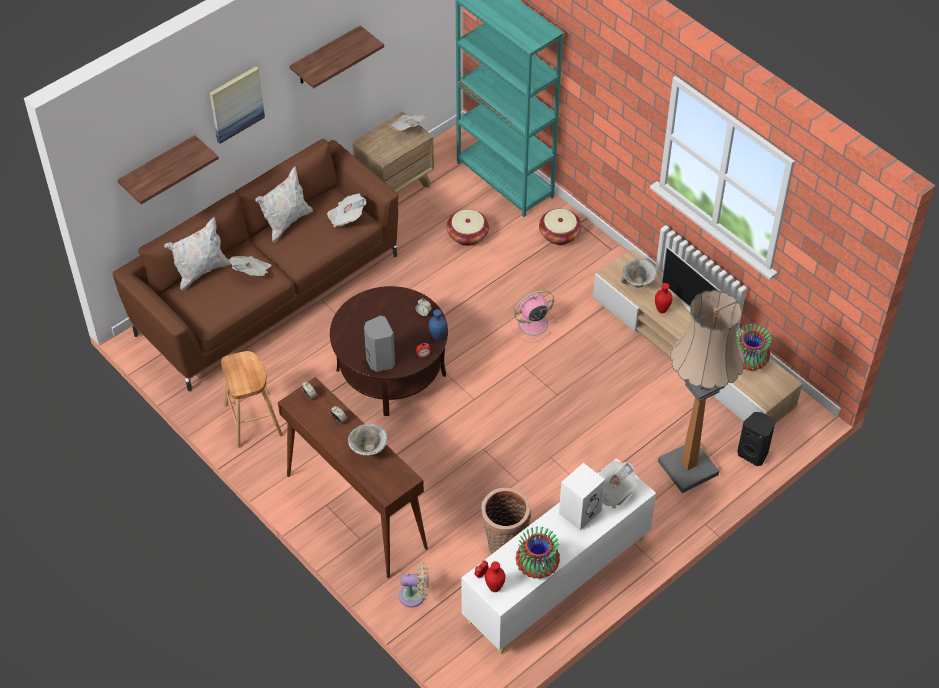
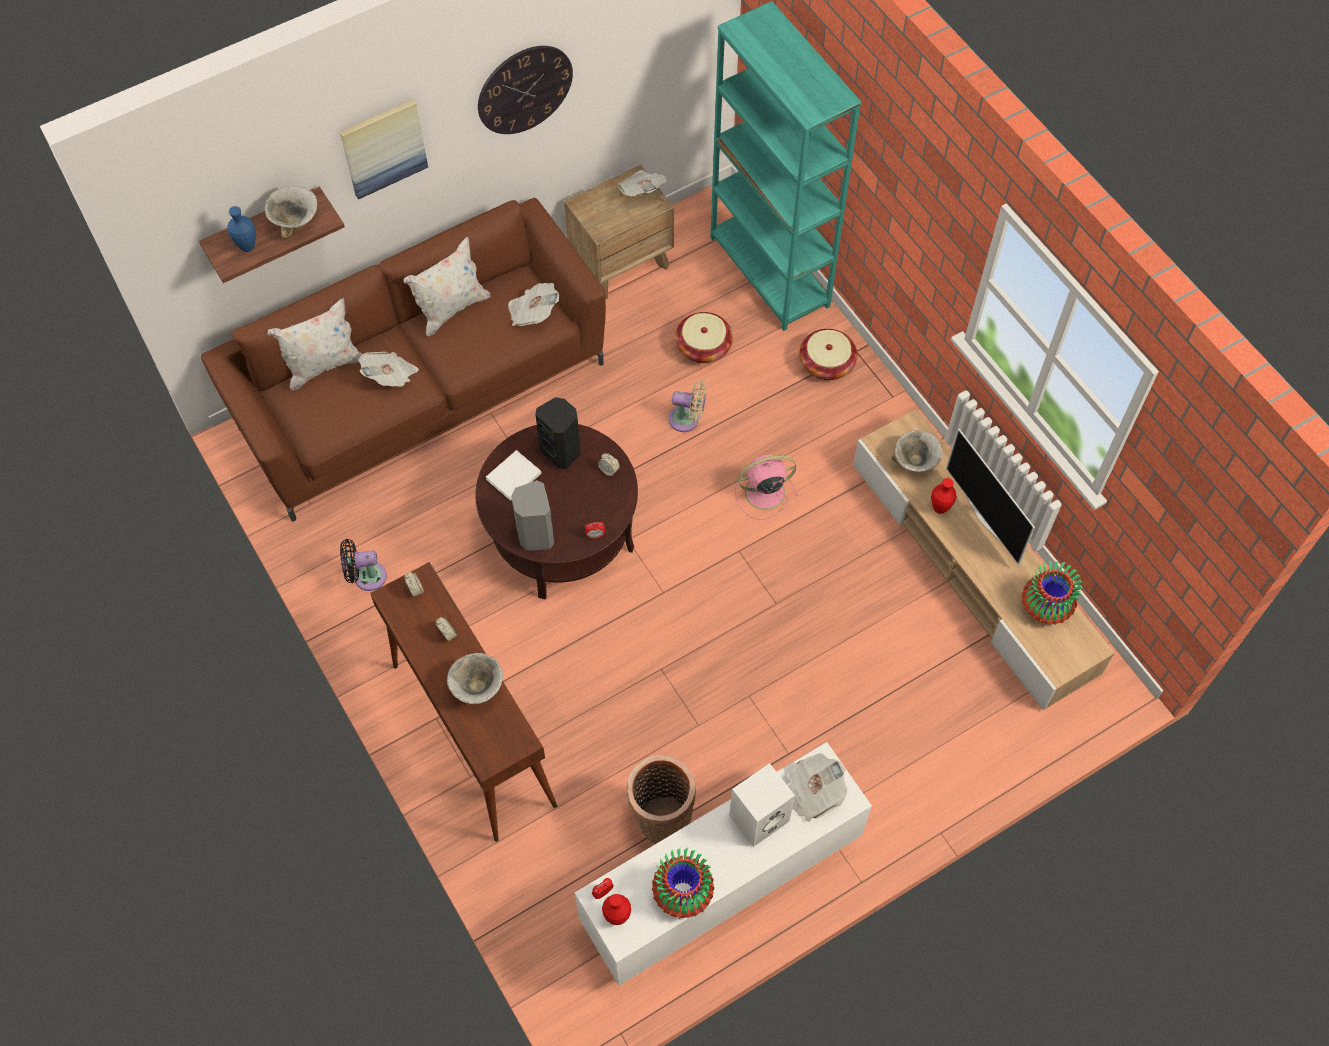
camera: 10 degrees right, 10 degrees up
(184, 160) = (296, 223): none -> bowl
(253, 420) = (366, 577): brown stool -> black fan
(326, 56) = (524, 89): shelf -> wall clock
(355, 326) = (512, 477): none -> white book
(415, 596) = (525, 874): beige fan -> beige fan (687, 419)
(437, 337) = (620, 510): blue vase -> blue vase (247, 246)
(688, 468) = (933, 743): floor lamp -> none
(753, 453) = (1028, 736): black speaker -> black speaker (562, 451)

